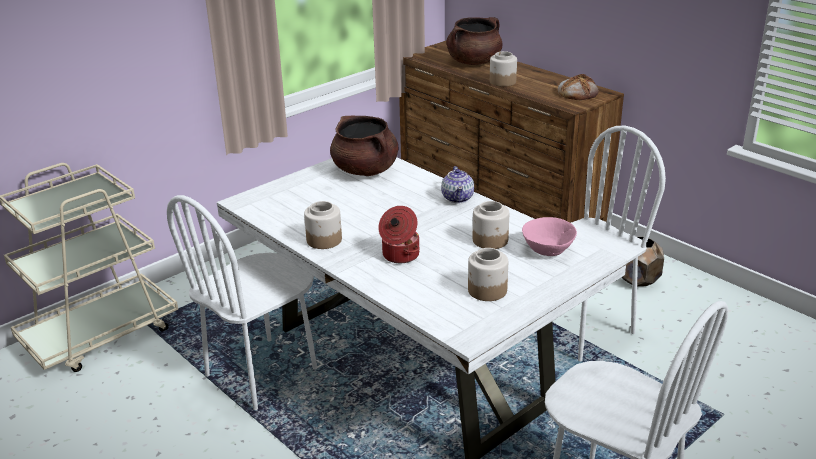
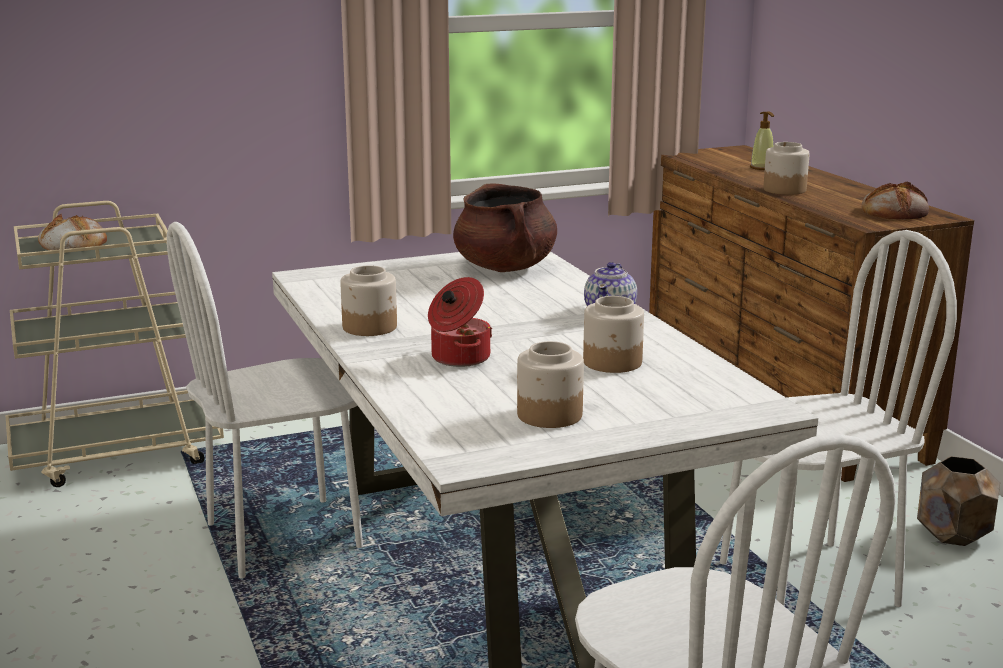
camera: 20 degrees right, 10 degrees down
(51, 201) = (72, 243): none -> bread
(474, 62) = (762, 168): brown cooking pot -> soap dispenser
(547, 250) = (692, 386): pink bowl -> none

